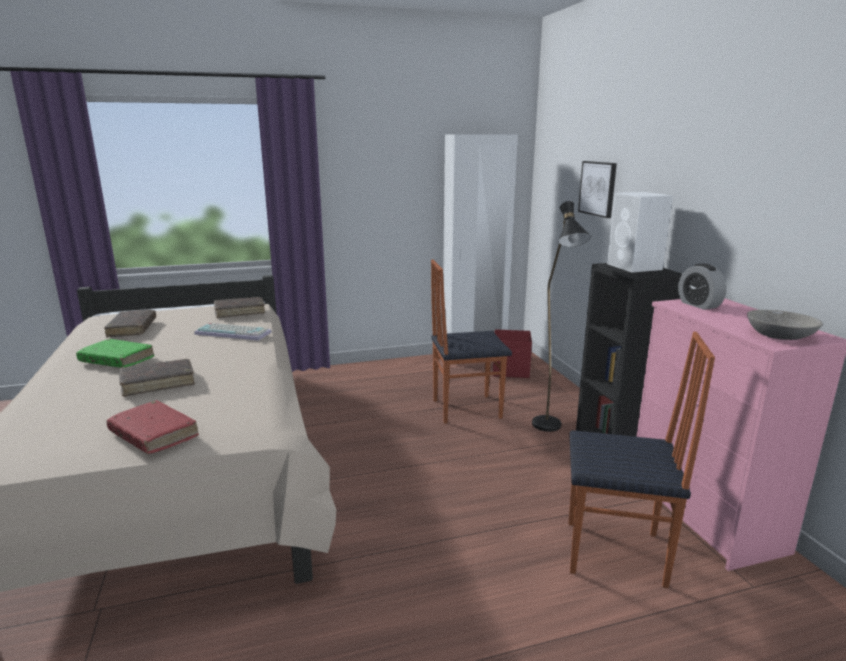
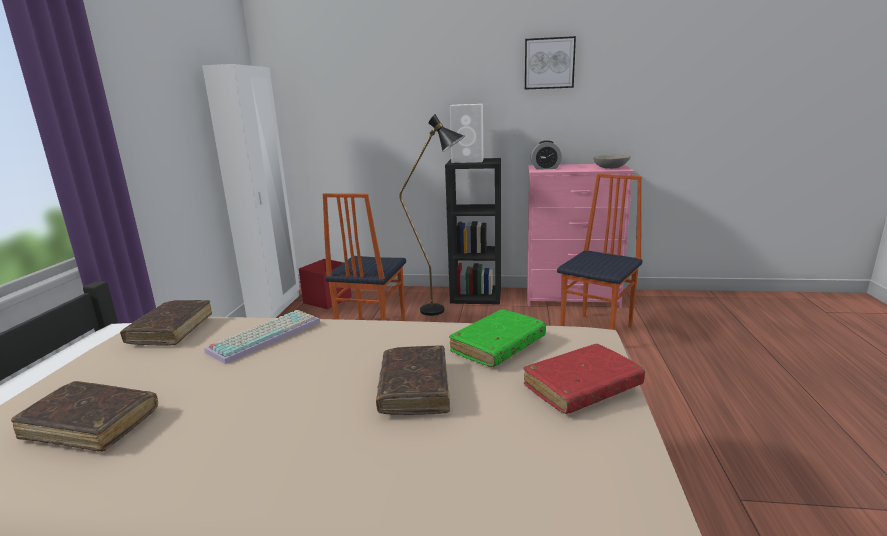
camera: 65 degrees left, 0 degrees up
(117, 360) = (266, 431): green book -> green book (498, 346)
(598, 188) = (377, 111): picture -> picture (549, 63)

